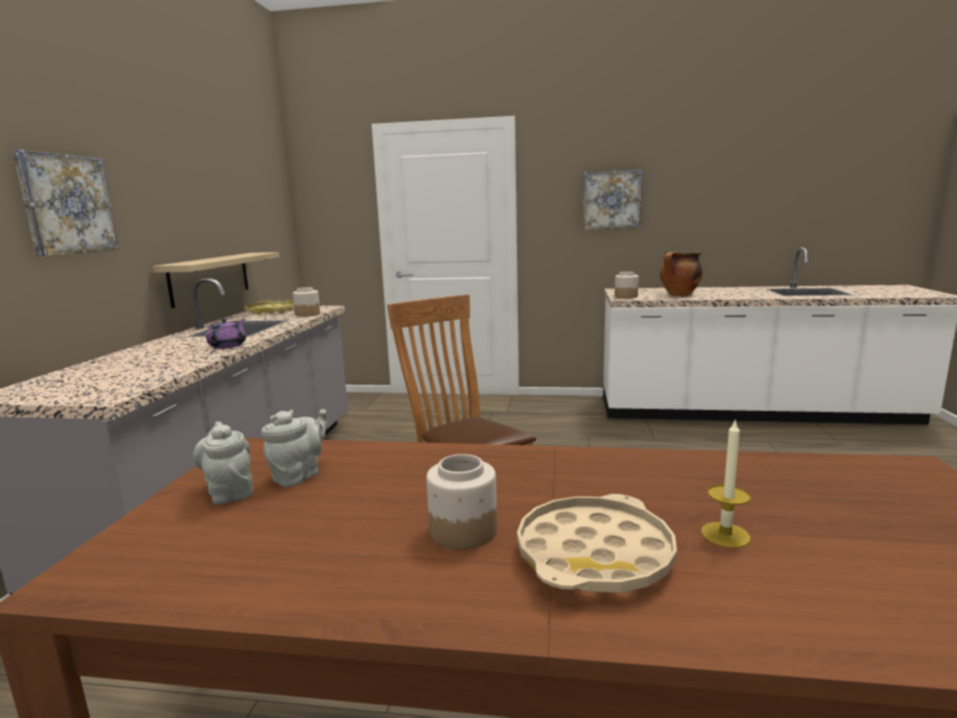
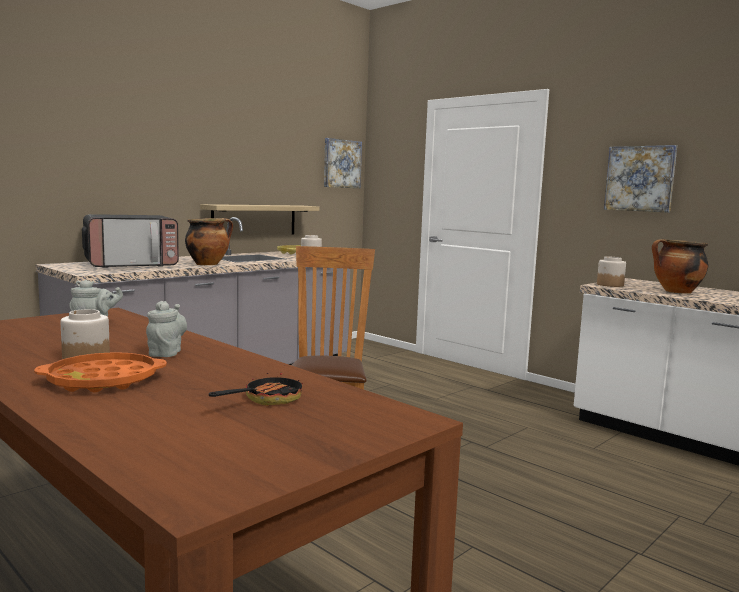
camera: 35 degrees right, 5 degrees down
(67, 204) = (138, 157): picture -> picture (341, 163)
(127, 368) = (131, 264): none -> microwave
(228, 346) = (208, 264): purple teapot -> cooking pot
(229, 492) = (55, 322): grey teapot -> grey teapot (166, 352)
(595, 555) = (103, 380): beige tray -> orange tray
(725, 535) = (179, 396): candle -> none
(789, 500) = (266, 400): none -> frying pan

